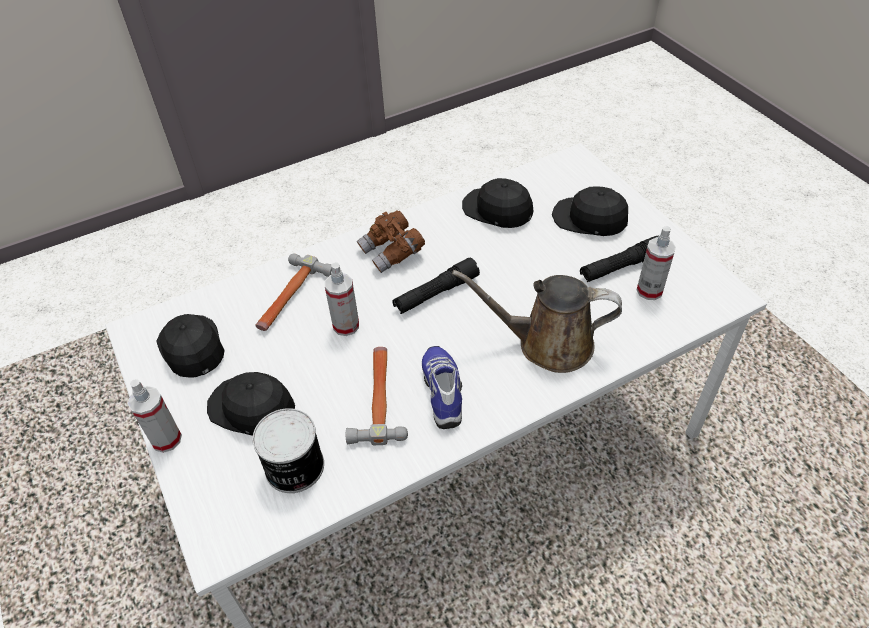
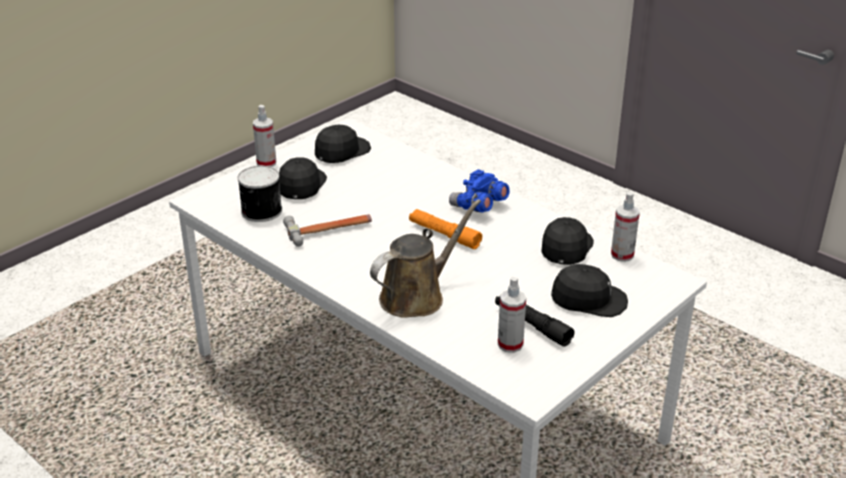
camera: 70 degrees right, 15 degrees down
(290, 298) = (405, 175): hammer -> none
(346, 325) = (390, 203): spray bottle -> spray bottle (622, 255)
(392, 252) = (478, 206): brown binoculars -> blue binoculars
(436, 293) = (444, 235): black flashlight -> orange flashlight
(444, 392) = (346, 256): shoe -> none
(547, 343) = (417, 296): brown watering can -> brown watering can turned 60 degrees clockwise
(589, 219) = (588, 299): black cap -> black cap turned 90 degrees clockwise

